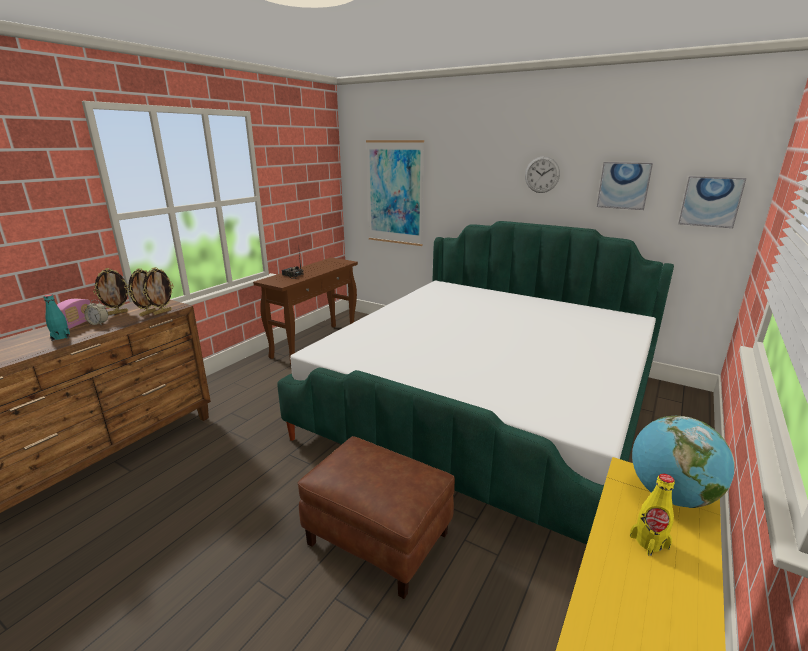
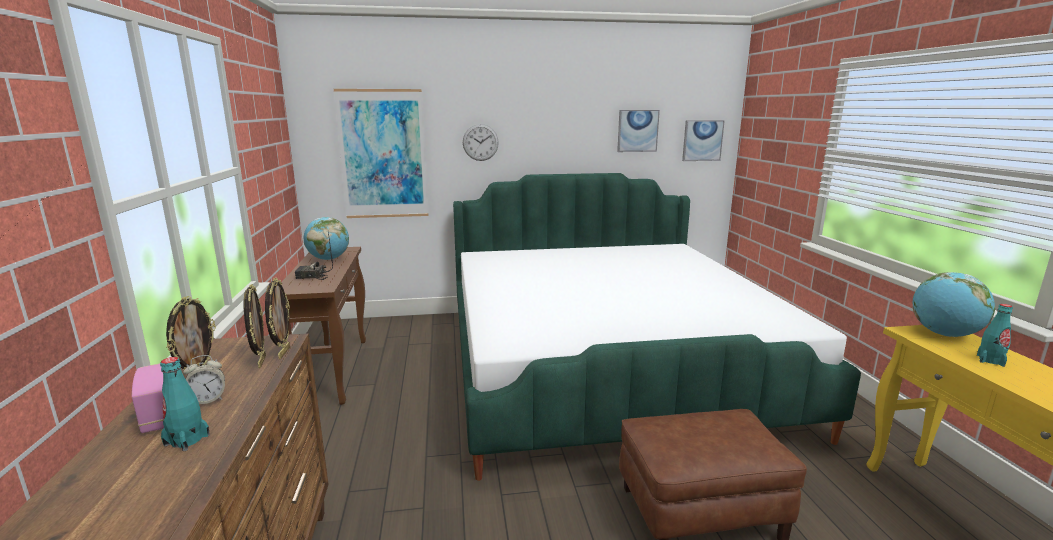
camera: 40 degrees left, 5 degrees down
(323, 266) = (328, 259): none -> globe
(542, 174) = (563, 124): wall clock -> wall clock (480, 142)
(649, 542) = (990, 360): yellow bottle -> turquoise bottle

